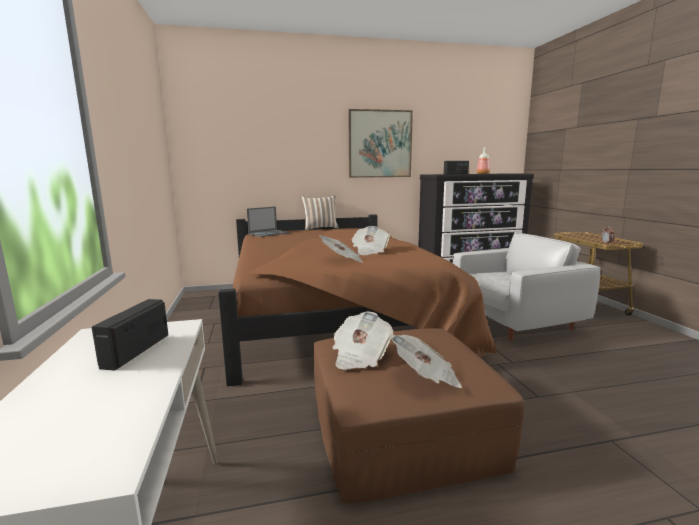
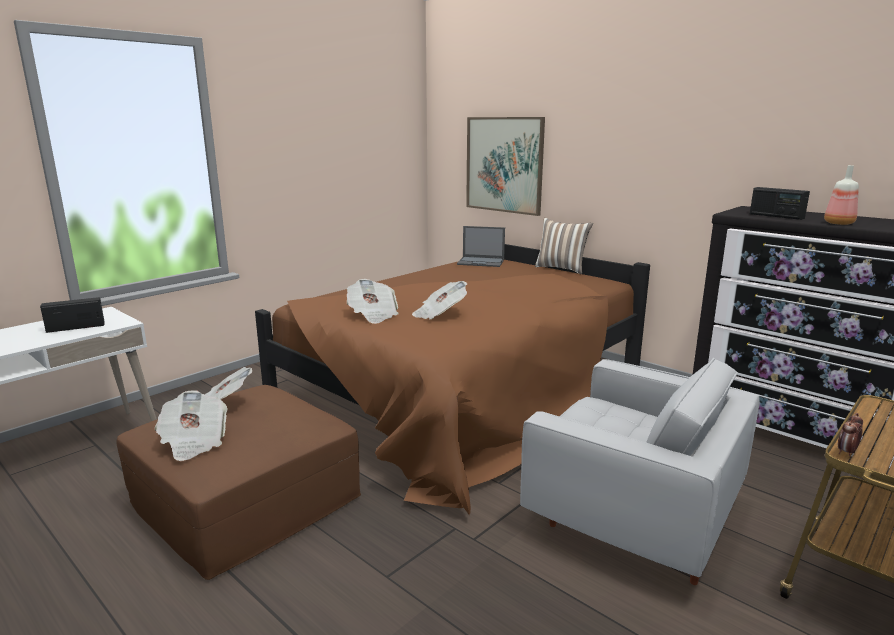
camera: 55 degrees right, 5 degrees up
(380, 144) = (673, 145): picture -> picture (504, 165)

